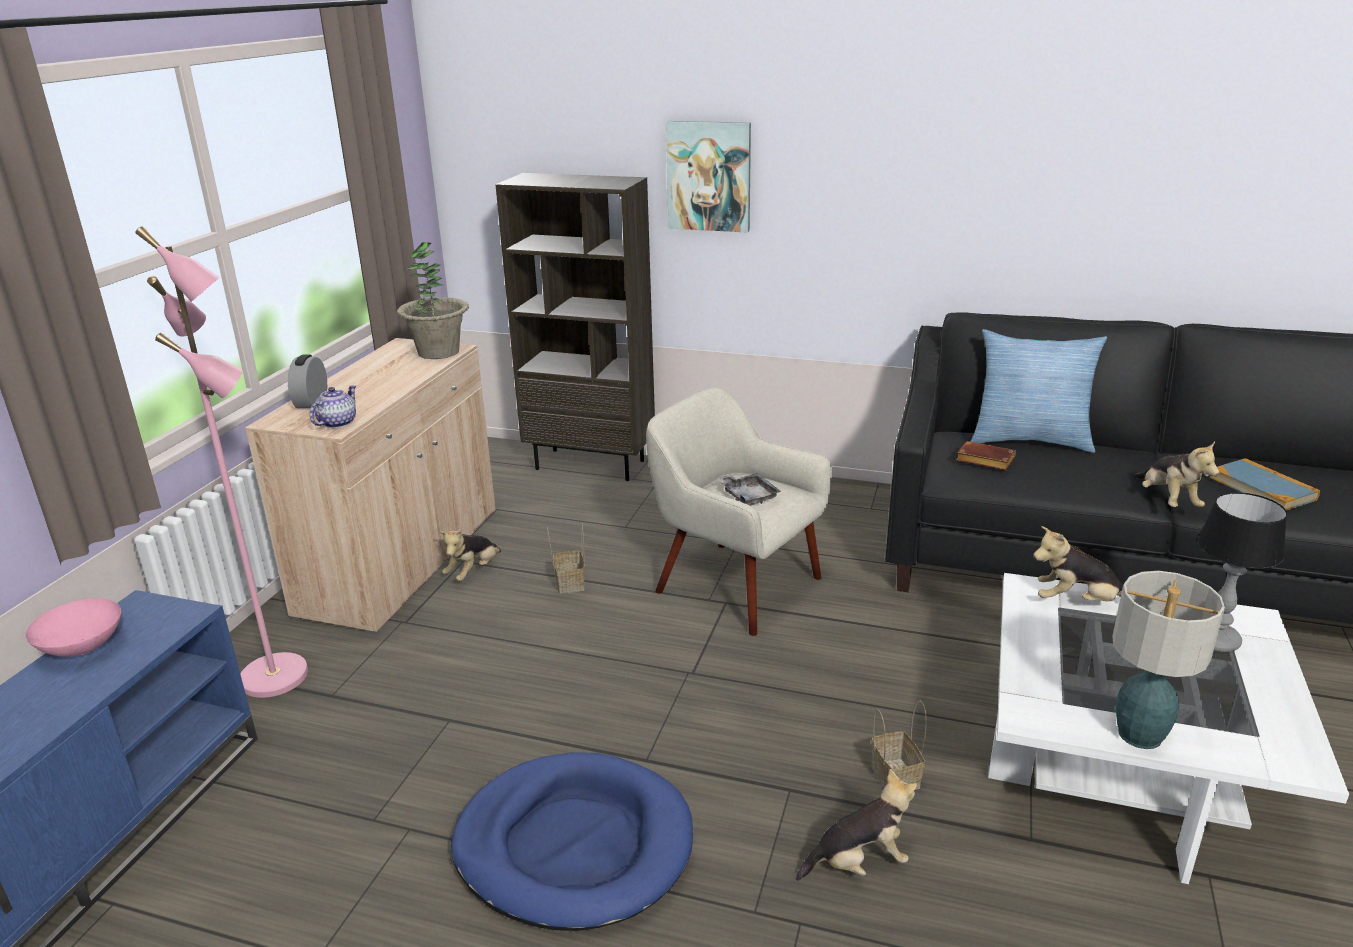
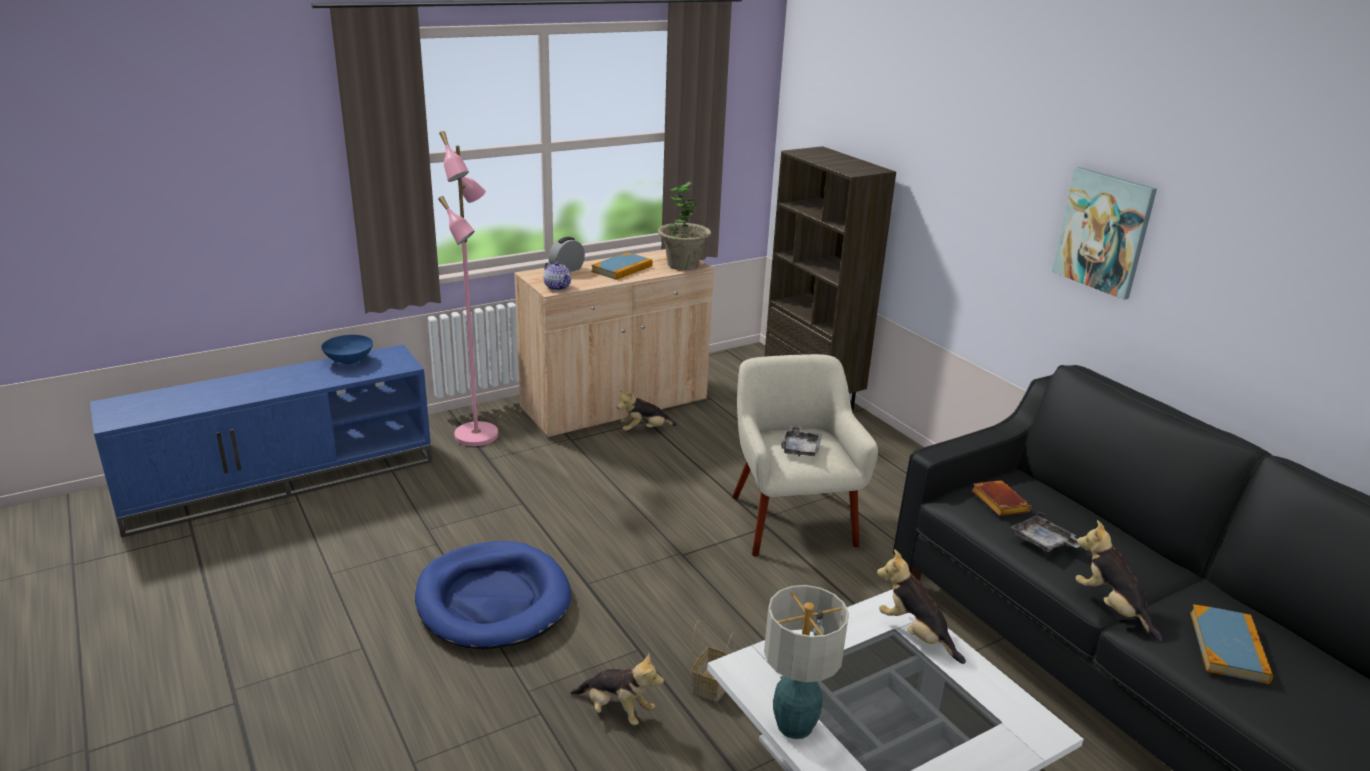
camera: 40 degrees right, 0 degrees up
(81, 648) = (348, 361): pink bowl -> blue bowl
(337, 423) = (557, 287): teapot -> teapot turned 75 degrees clockwise
(378, 378) = (622, 269): none -> book
(569, 582) = (689, 464): basket -> none
(709, 176) = (940, 182): picture -> picture (1103, 232)
(1030, 439) = (1076, 507): pillow -> none
(1060, 475) = (1043, 542): none -> grey tray
(1167, 500) = (1111, 607): plush toy -> plush toy turned 120 degrees clockwise
(1216, 641) = (976, 720): table lamp -> none

